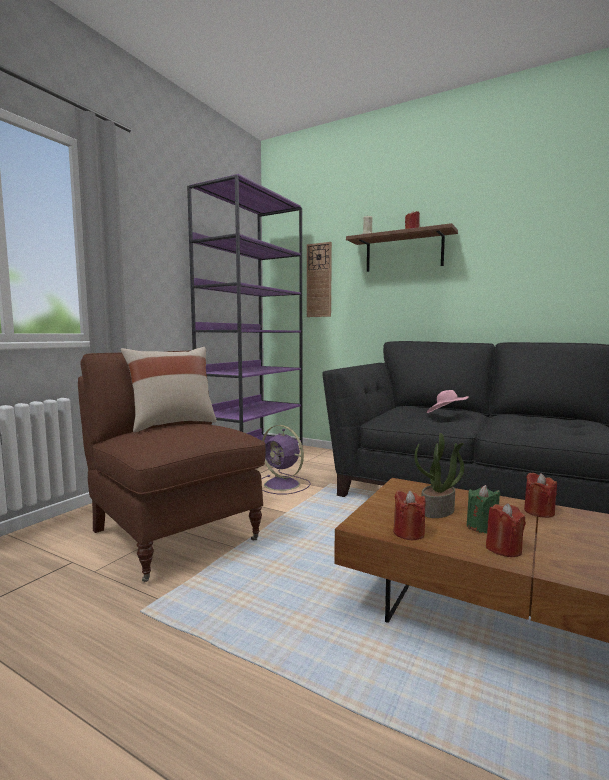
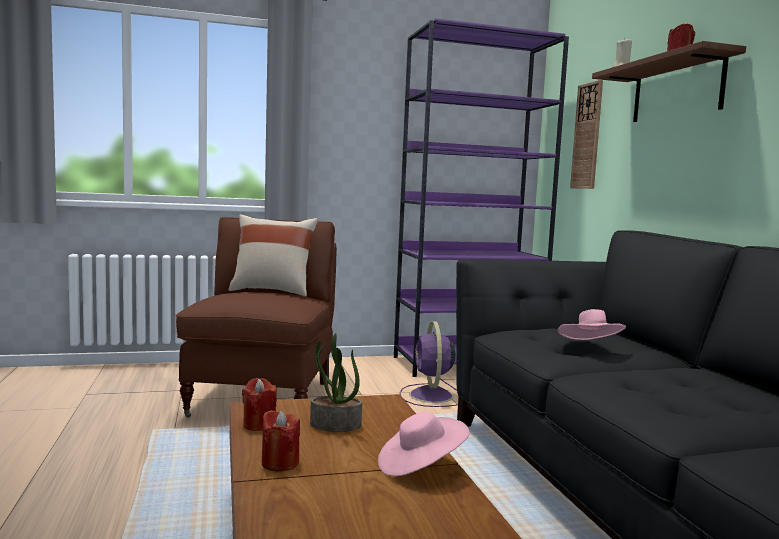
camera: 45 degrees right, 0 degrees up
(482, 527) = (322, 448): green candle -> none
(539, 512) = (420, 467): red candle -> pink hat

